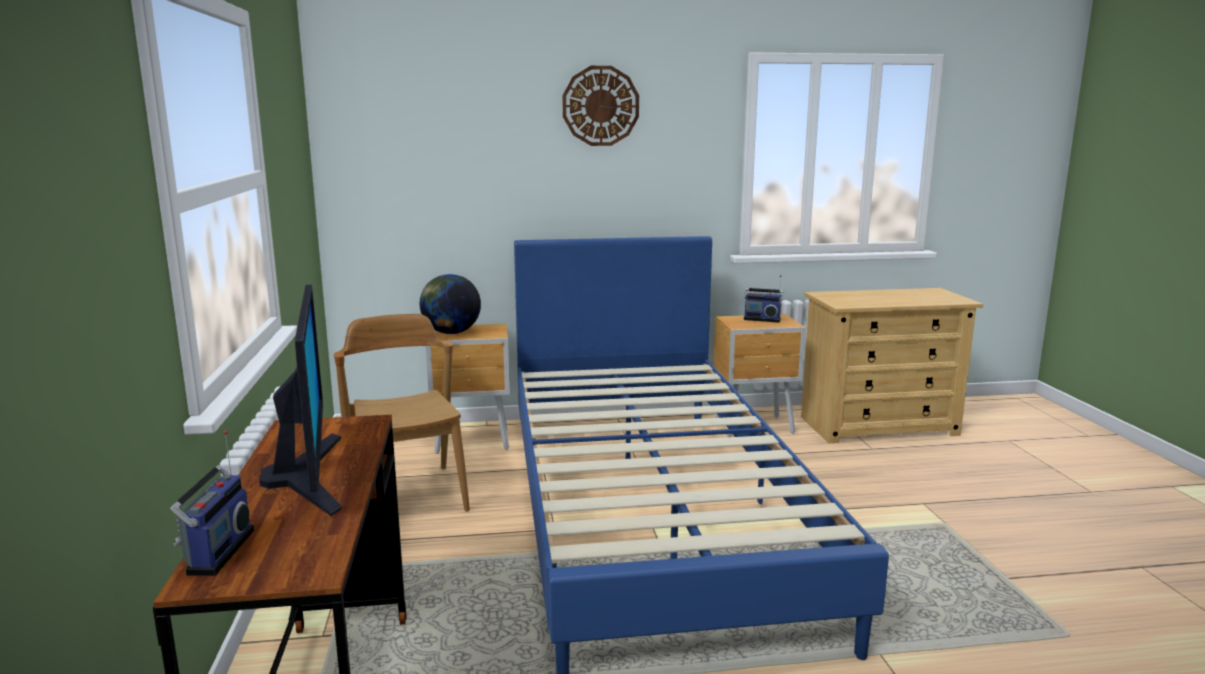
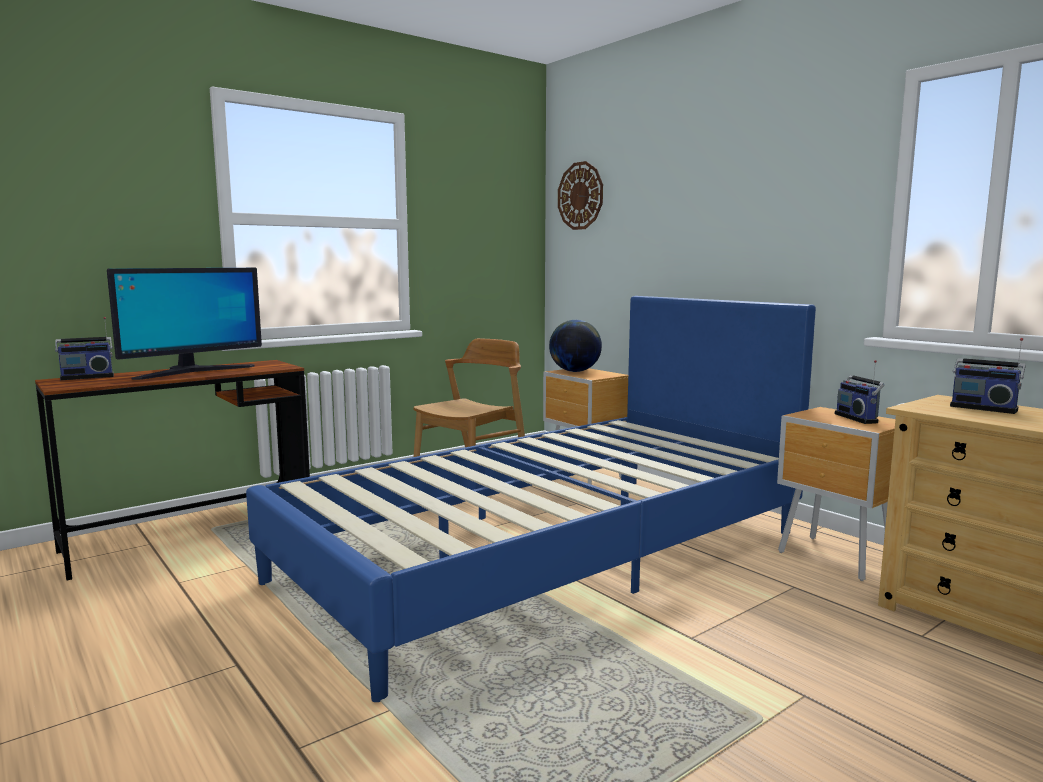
camera: 60 degrees right, 5 degrees down
(600, 106) = (736, 162): wall clock -> wall clock (580, 196)
(855, 296) = (983, 408): none -> radio

